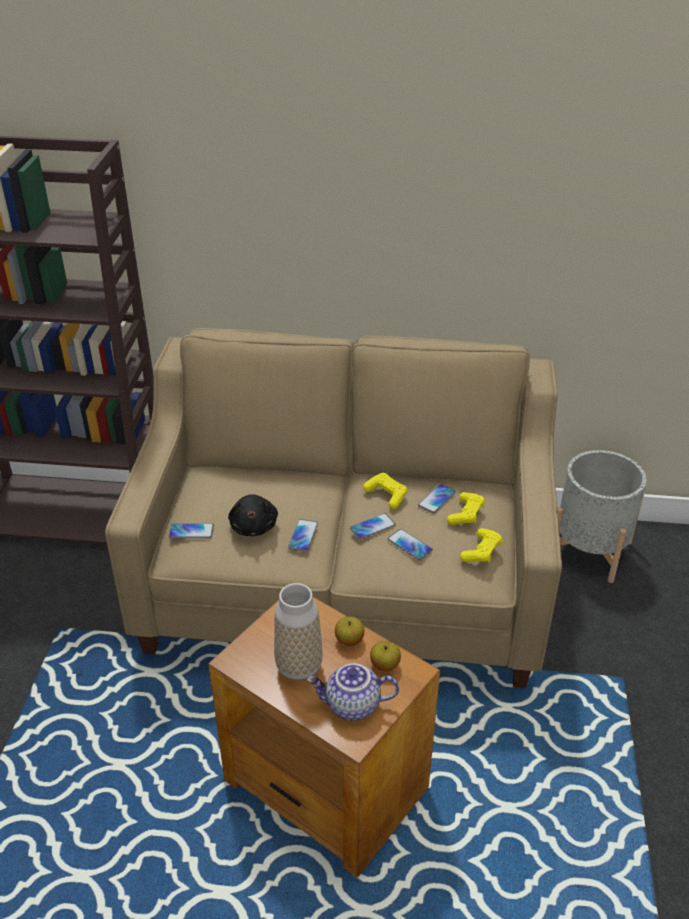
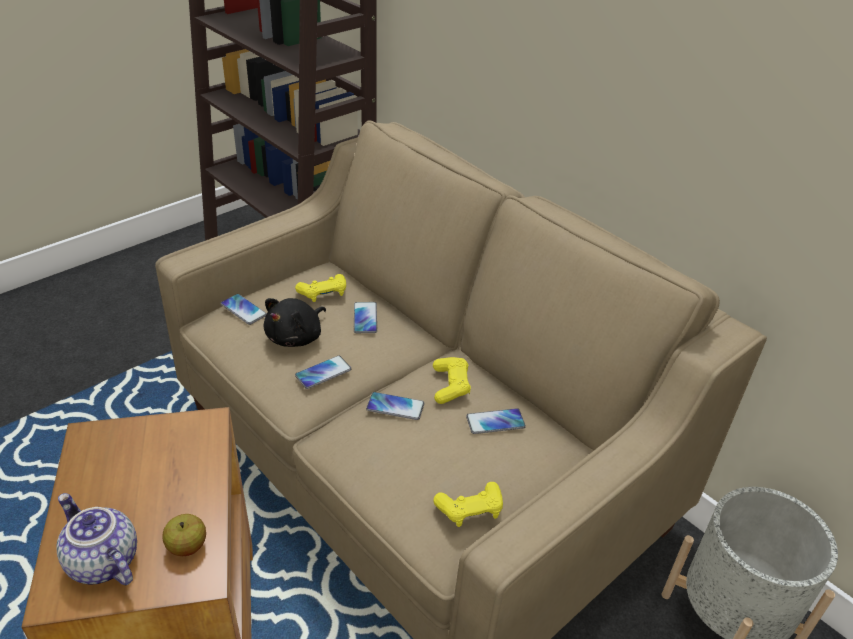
camera: 40 degrees right, 0 degrees up
(299, 667) = (119, 485): vase -> none
(349, 640) = (195, 494): apple -> none
(409, 545) = (405, 449): phone -> phone (365, 318)
(466, 514) = (506, 458): yellow game controller -> yellow game controller (323, 293)

